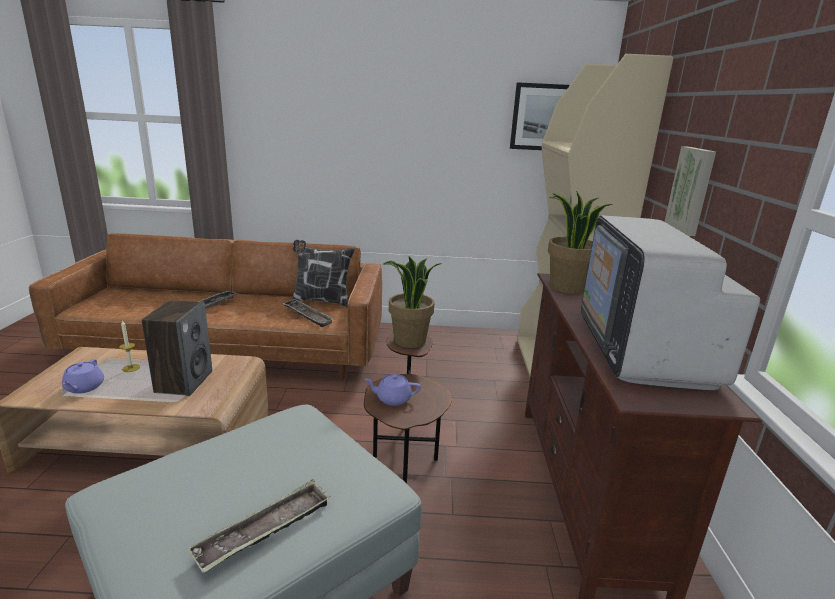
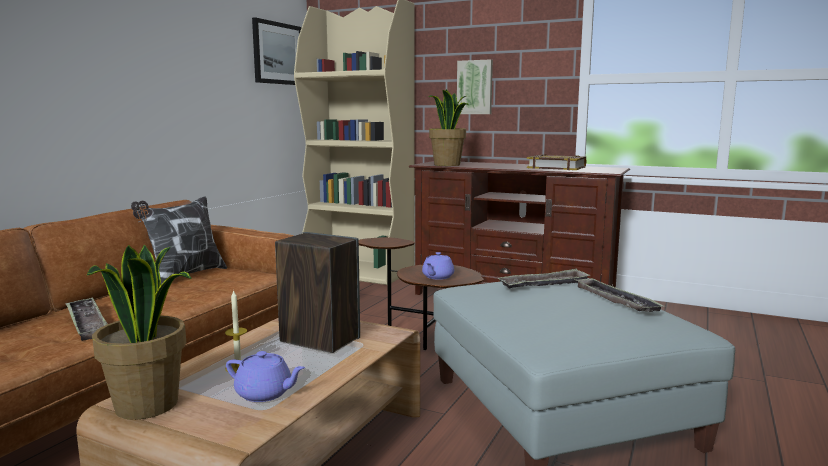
camera: 65 degrees left, 10 degrees down
(307, 316) = (222, 282): tray -> tray (544, 284)
(410, 341) = (385, 241): potted plant -> potted plant (148, 405)
(643, 352) = (556, 167): television -> book

